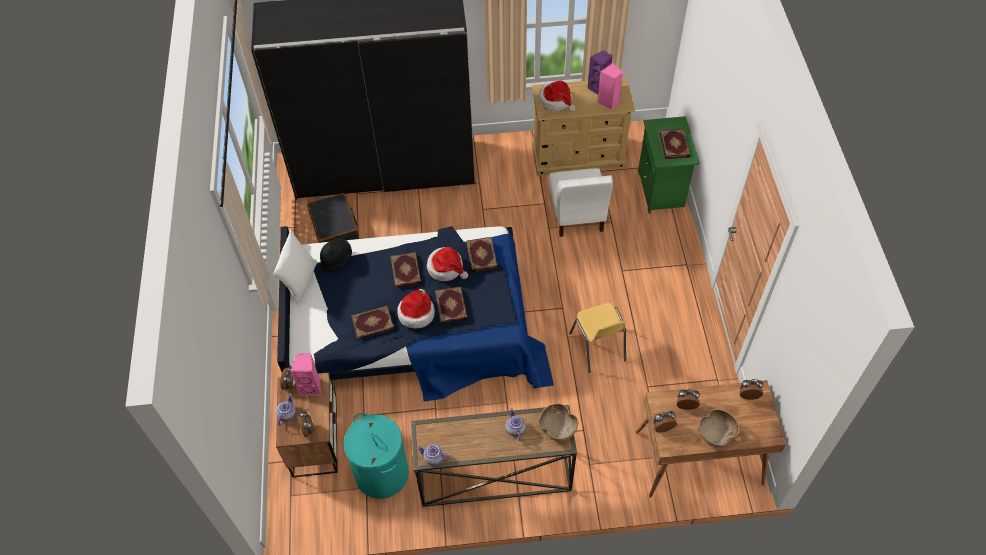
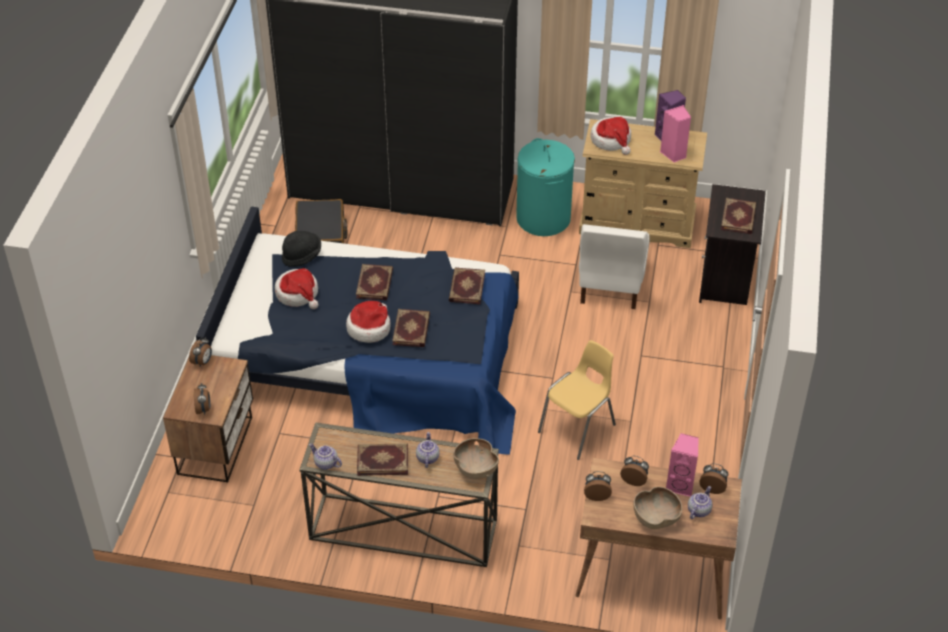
camera: 15 degrees right, 10 degrees down
(286, 414) = (186, 389): teapot -> teapot (698, 510)
(300, 282) = (253, 269): white pillow -> none
(311, 387) = (223, 369): pink speaker -> pink speaker (681, 485)
(372, 323) = (316, 326): book -> book (382, 460)
(382, 473) = (277, 495): turquoise laundry basket -> turquoise laundry basket (543, 218)
(446, 268) = (421, 291): hat -> hat (298, 294)
(598, 347) = (578, 429): yellow chair -> yellow chair turned 135 degrees counterclockwise
(662, 190) = (726, 281): green nightstand -> black nightstand

